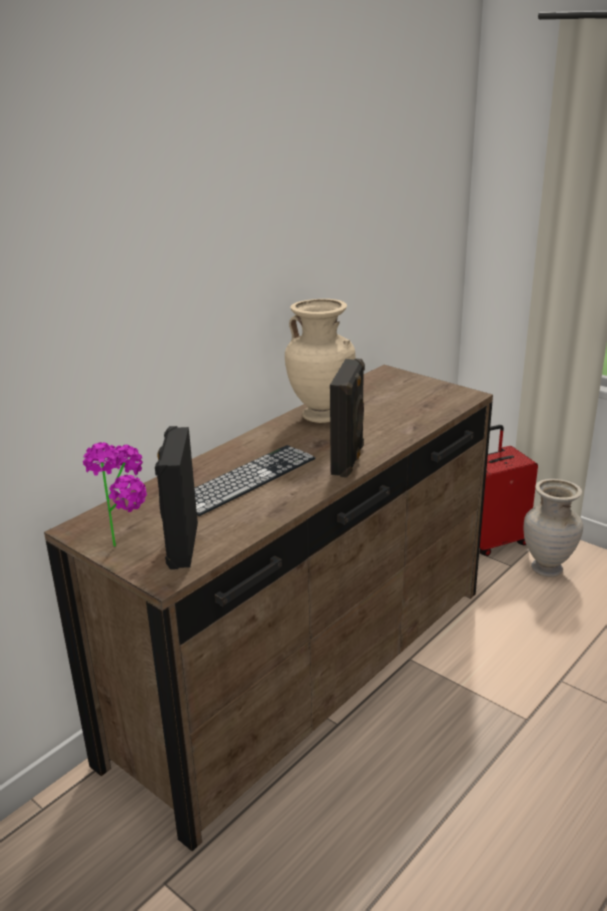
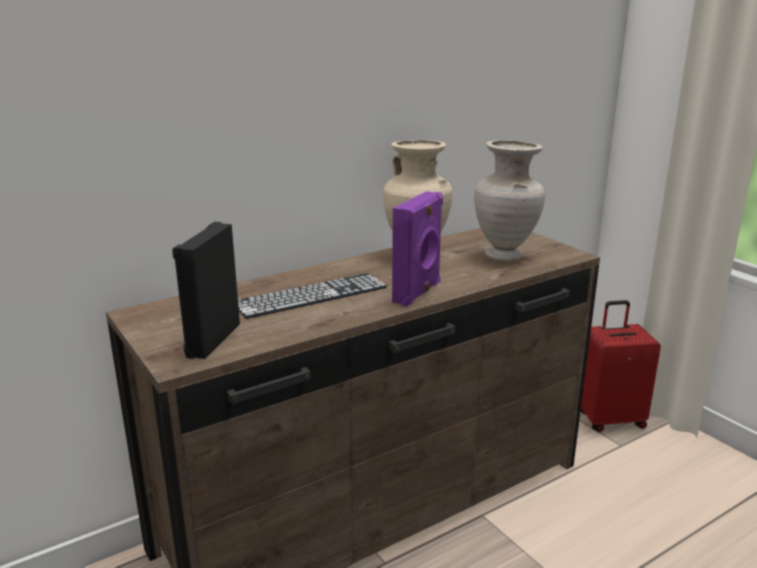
camera: 15 degrees right, 5 degrees down
(129, 543) = (168, 331): potted plant -> none
(349, 460) = (418, 293): black speaker -> purple speaker
(547, 569) = (659, 455): beige vase -> beige vase (505, 256)

